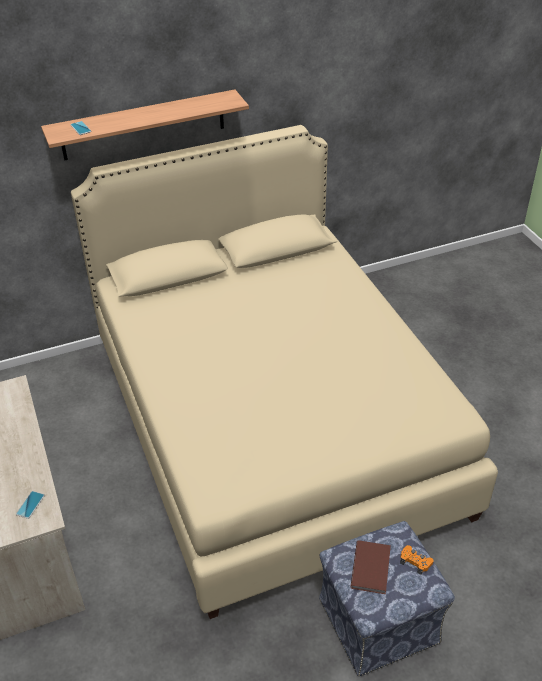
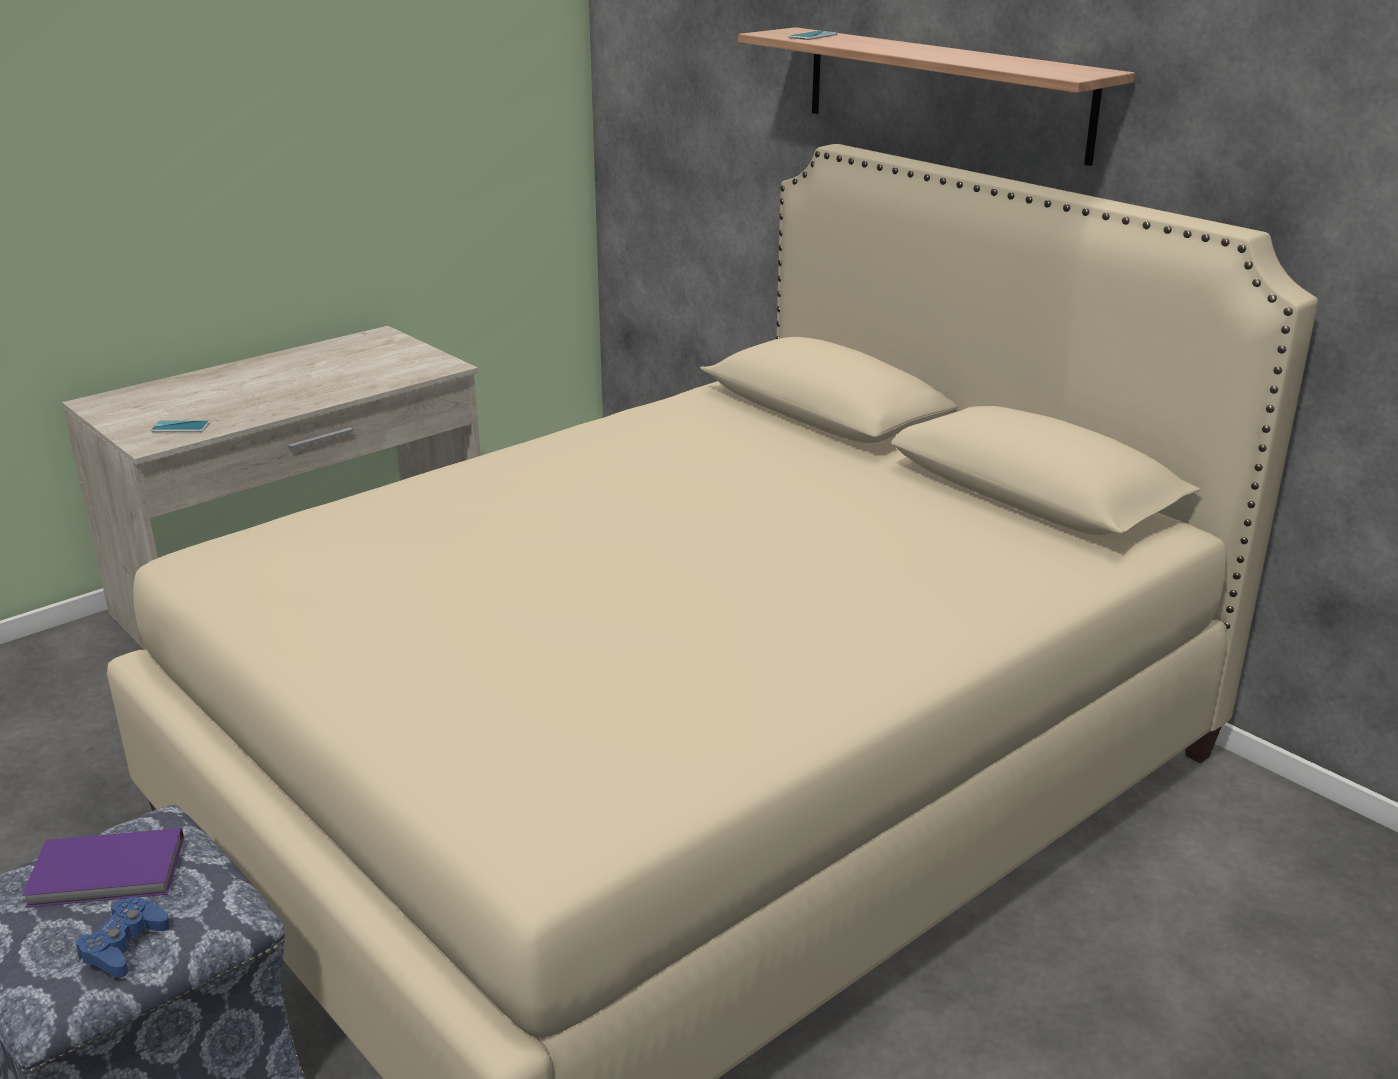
camera: 70 degrees right, 15 degrees down
(372, 567) = (108, 874): brown book -> purple book
(415, 562) = (124, 945): orange game controller -> blue game controller

